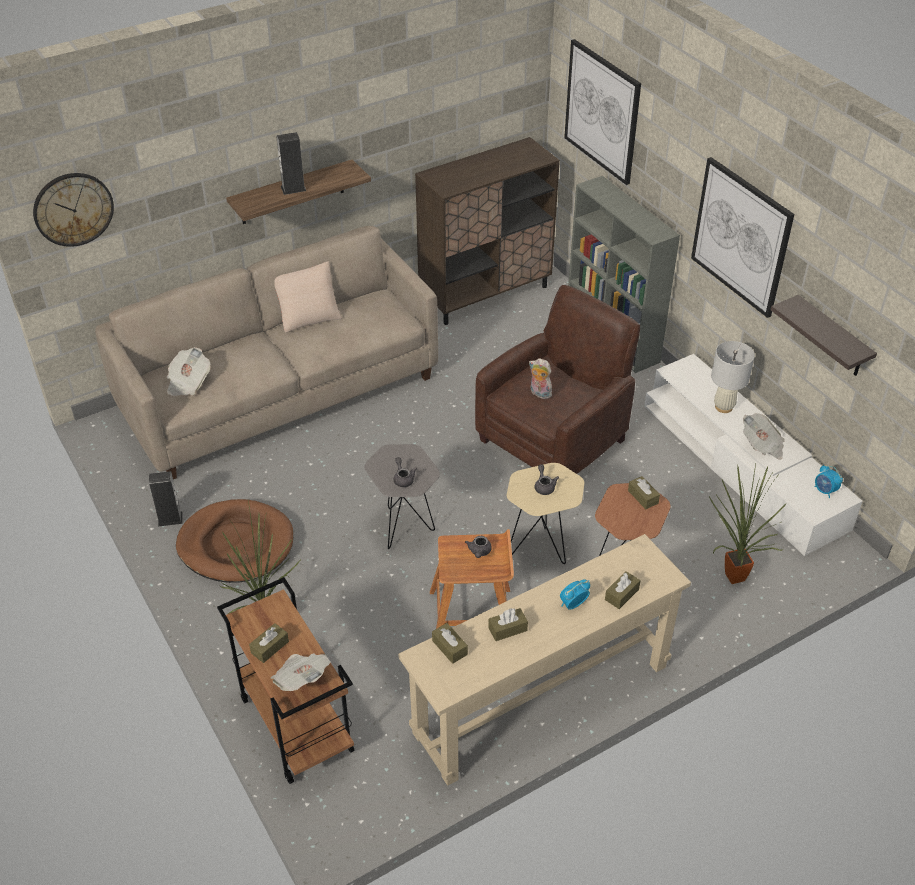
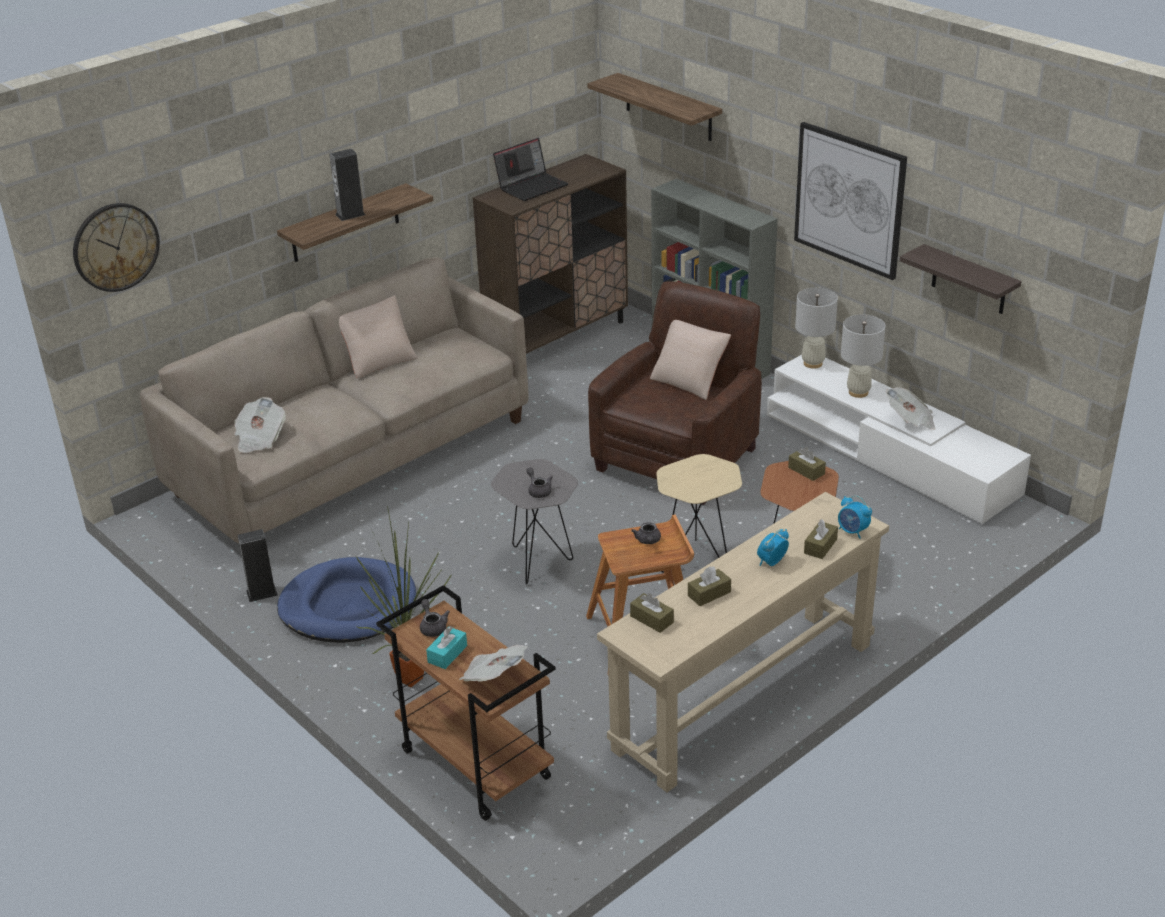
camera: 10 degrees left, 10 degrees down
(236, 544) = (348, 606): brown dog bed -> blue dog bed
(270, 647) = (447, 654): brown tissue box -> turquoise tissue box
(470, 168) = (532, 186): none -> laptop
(539, 393) = (660, 398): plush toy -> none
(544, 486) = (697, 476): grey teapot -> grey teapot (433, 626)
(570, 378) = (689, 381): none -> beige pillow
(602, 111) = (668, 107): picture -> shelf
(692, 369) = (813, 363): none -> white table lamp
(731, 578) = (911, 555): potted plant -> none
(825, 491) = (989, 451): alarm clock -> alarm clock (852, 531)

